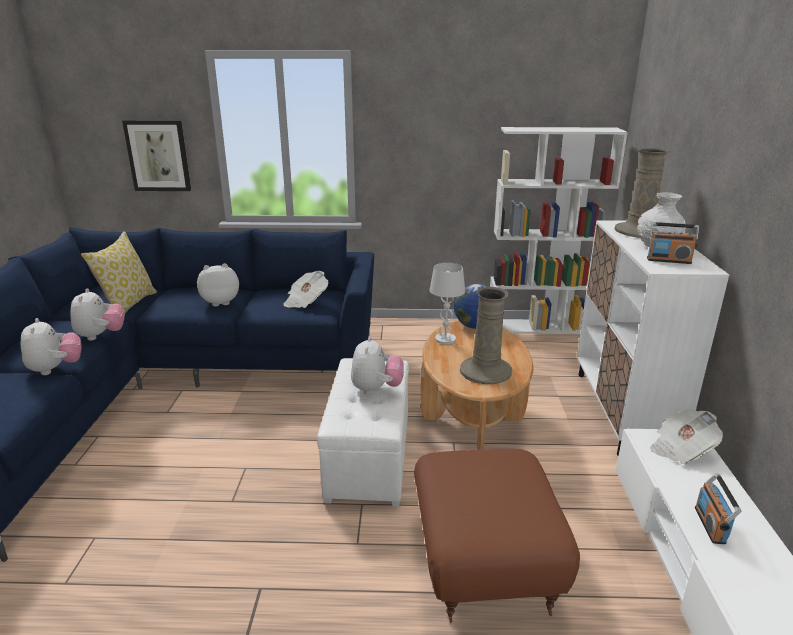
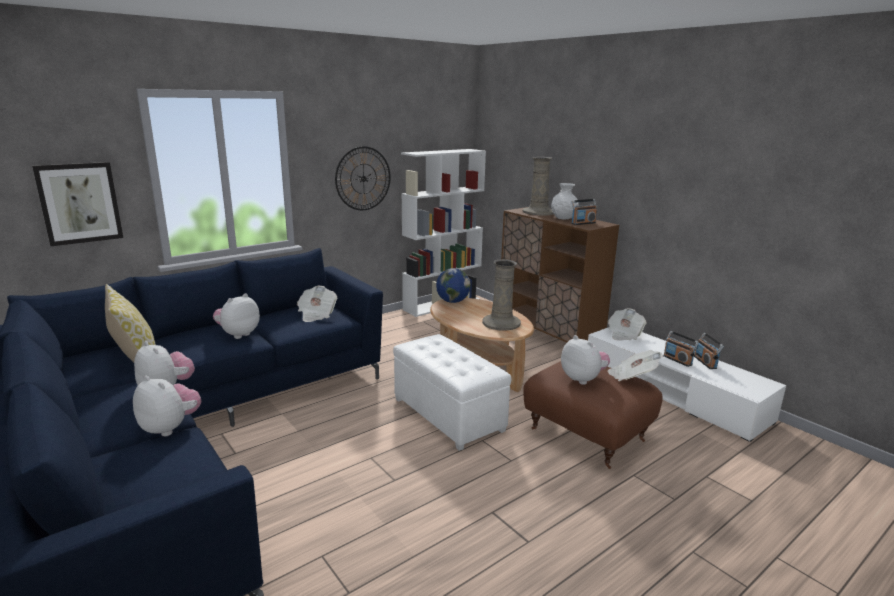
camera: 40 degrees left, 5 degrees down
(376, 389) = (454, 354): plush toy -> plush toy (583, 379)
(445, 339) = (448, 313): white table lamp -> none
(446, 156) = (363, 178): none -> wall clock
(545, 514) = (632, 377): none -> newspaper
(623, 412) = (548, 336): white cabinet -> brown cabinet
(759, 551) = (705, 362): none -> radio

